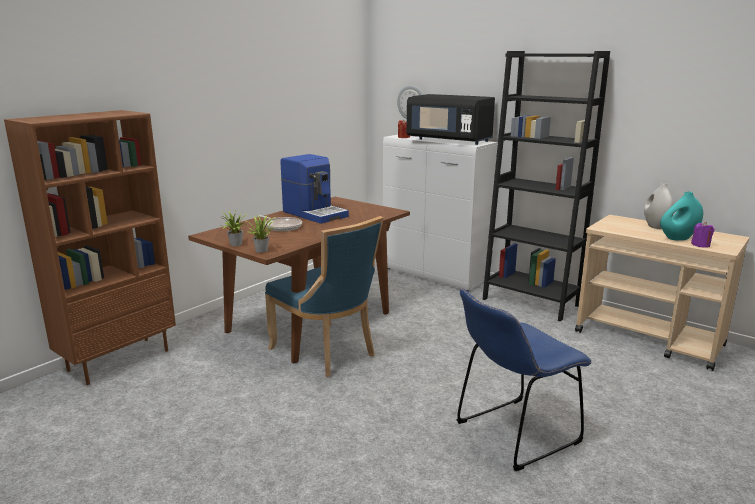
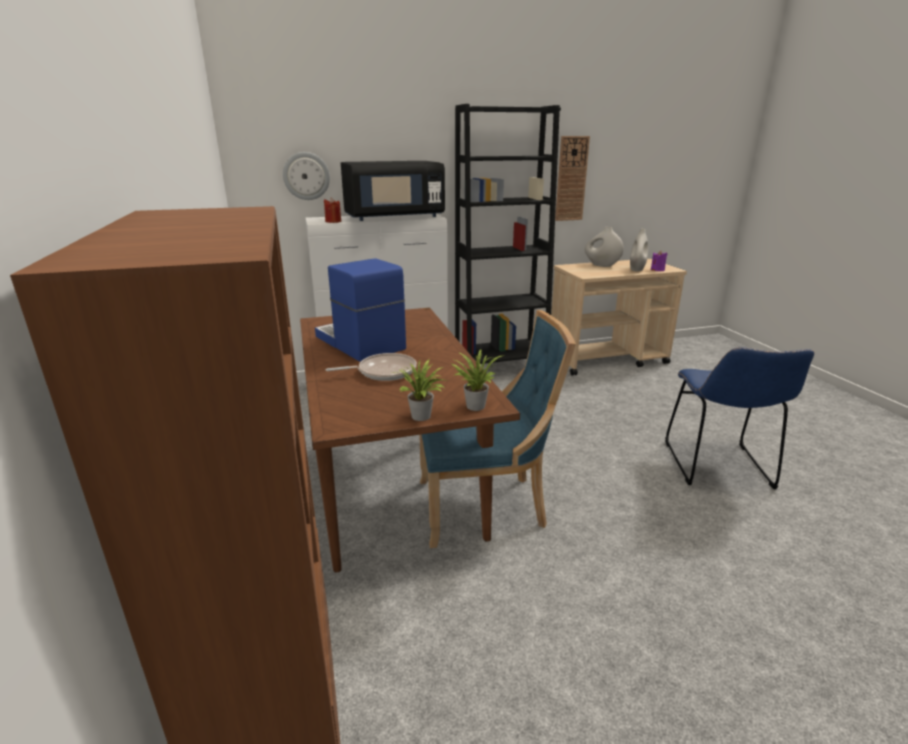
camera: 55 degrees left, 5 degrees up
(315, 214) = (359, 343): coffee machine -> coffee machine turned 120 degrees counterclockwise
(642, 126) = (571, 179): none -> wall clock
(678, 238) = (637, 269): turquoise vase -> white vase

